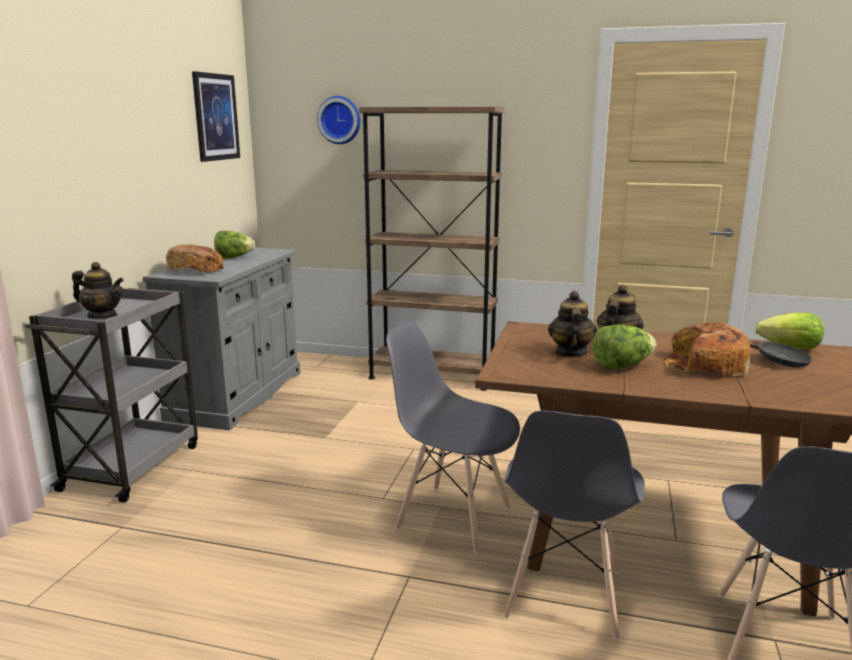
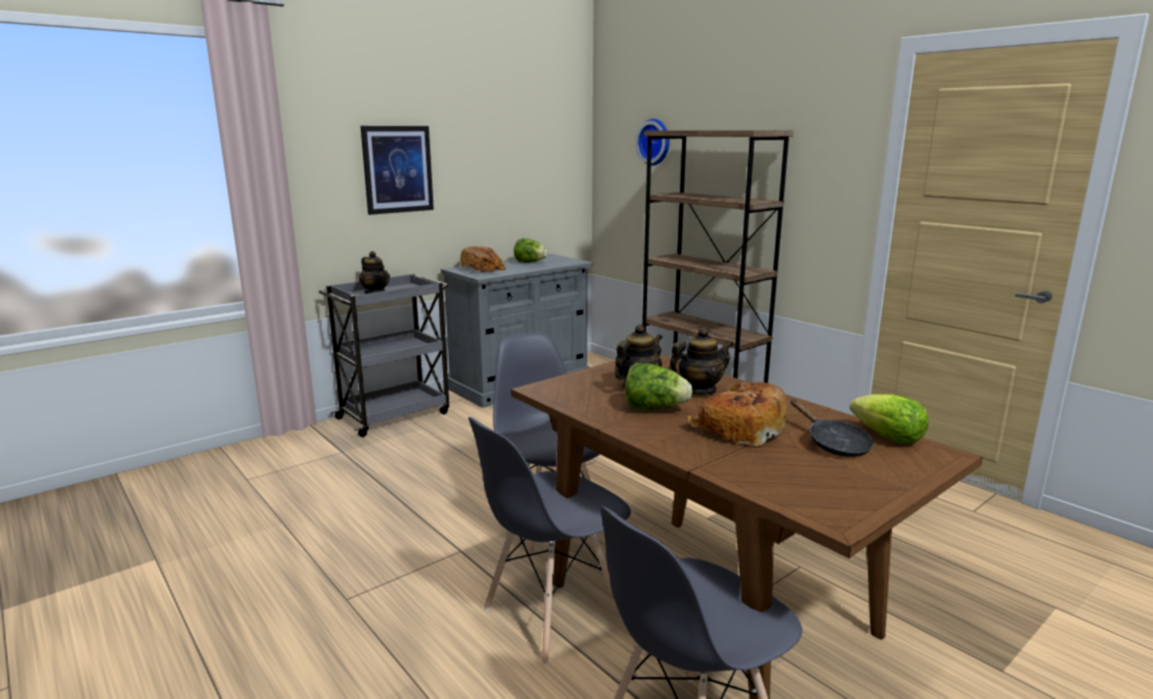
camera: 35 degrees right, 0 degrees up
(216, 117) = (545, 139): picture -> picture (397, 169)

